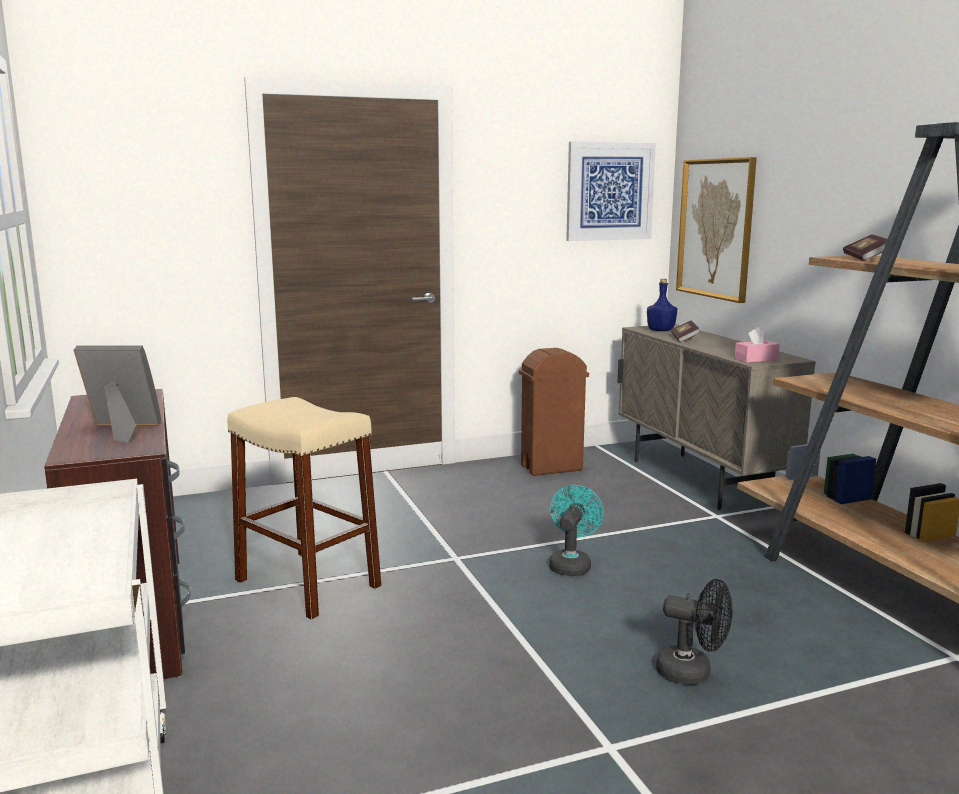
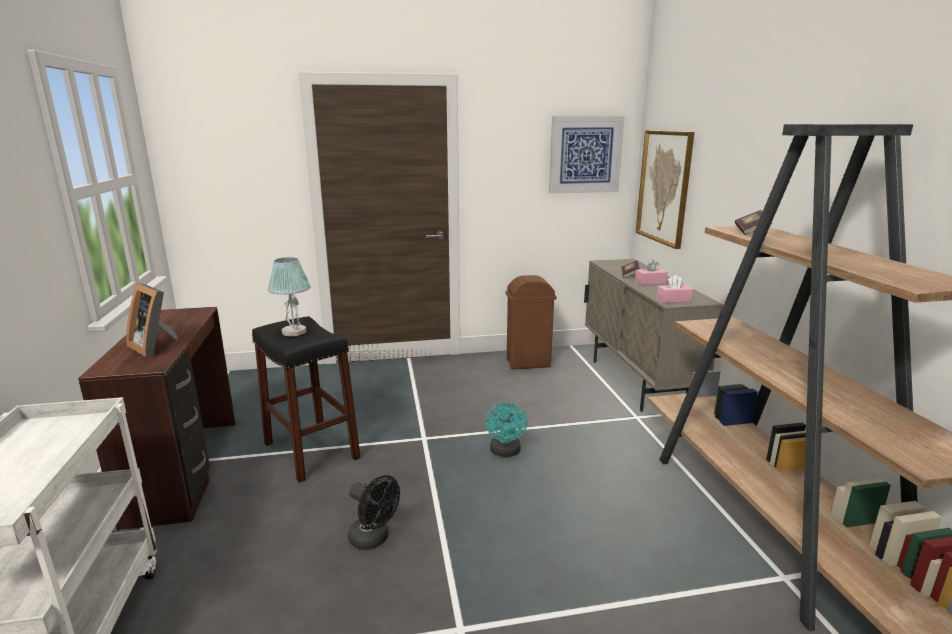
camera: 10 degrees right, 5 degrees up
(122, 431) = (156, 347): picture frame -> picture frame turned 150 degrees counterclockwise
(291, 412) = (293, 332): none -> table lamp
(308, 583) = (311, 451): beige stool -> black stool
(571, 564) = (505, 452): turquoise fan -> turquoise fan turned 150 degrees clockwise
(660, 330) = (616, 265): blue bottle -> none
(693, 673) = (555, 565): black fan -> black fan (374, 539)
(715, 344) = (650, 282): none -> pink tissue box

